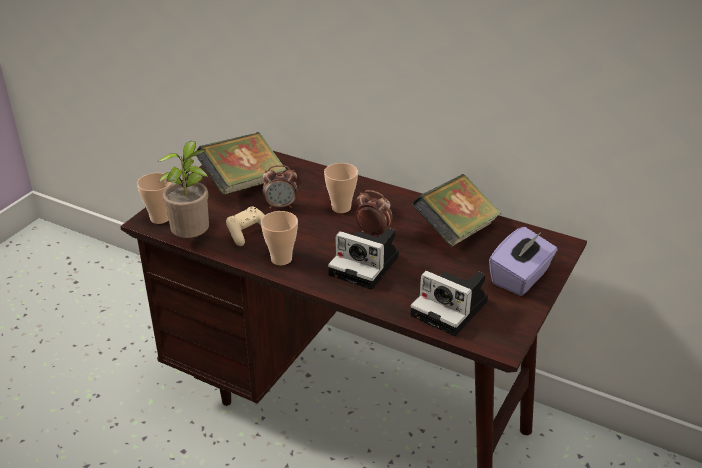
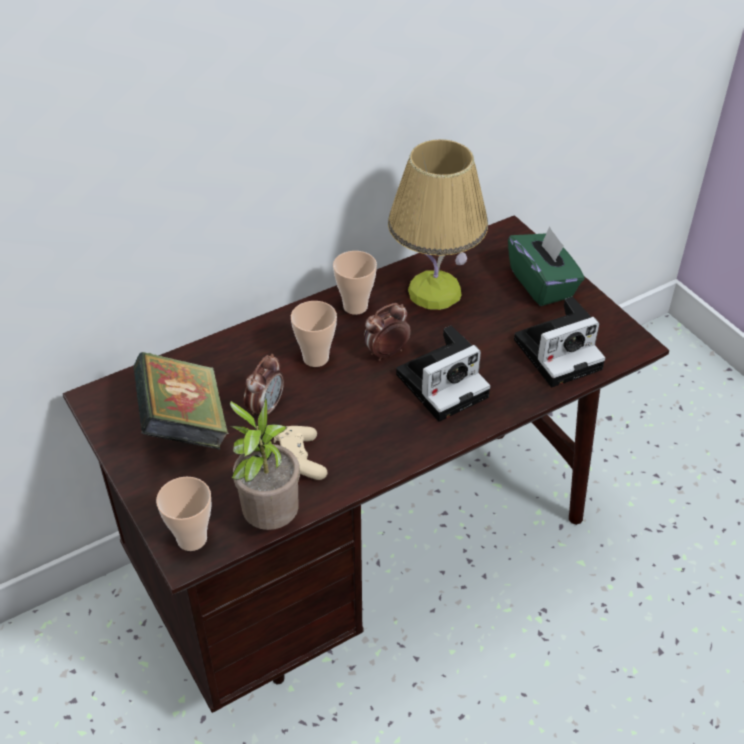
camera: 60 degrees left, 10 degrees up
(281, 259) = (378, 450): cup -> cup (355, 306)
(455, 232) = (434, 291): book -> table lamp
(520, 278) = (542, 284): purple tissue box -> green tissue box

